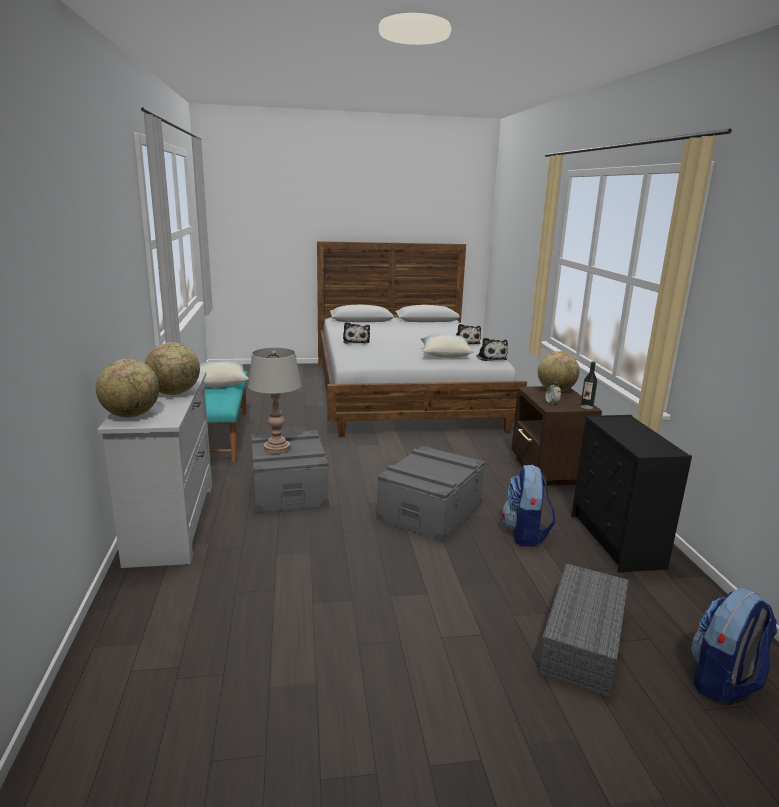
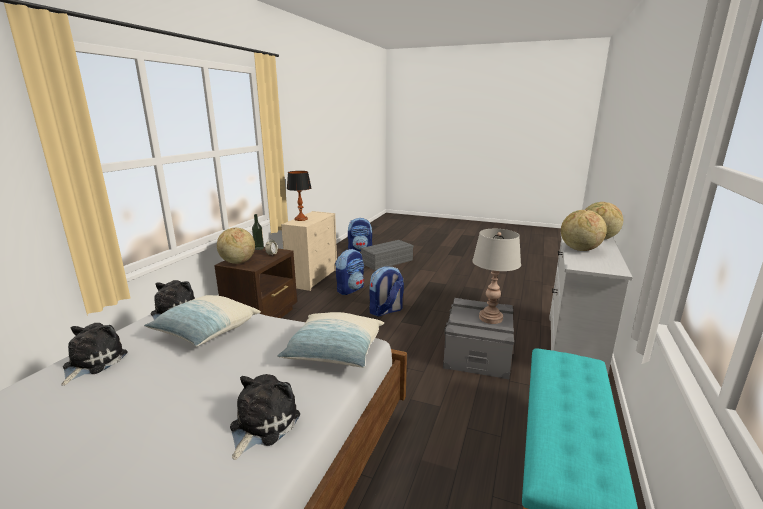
camera: 150 degrees left, 0 degrees up
(219, 383) = (572, 420): pillow -> pillow (335, 353)
(430, 511) = (386, 311): grey storage box -> backpack
(617, 541) = (313, 278): black dresser -> beige dresser
(639, 429) = (301, 219): none -> table lamp

